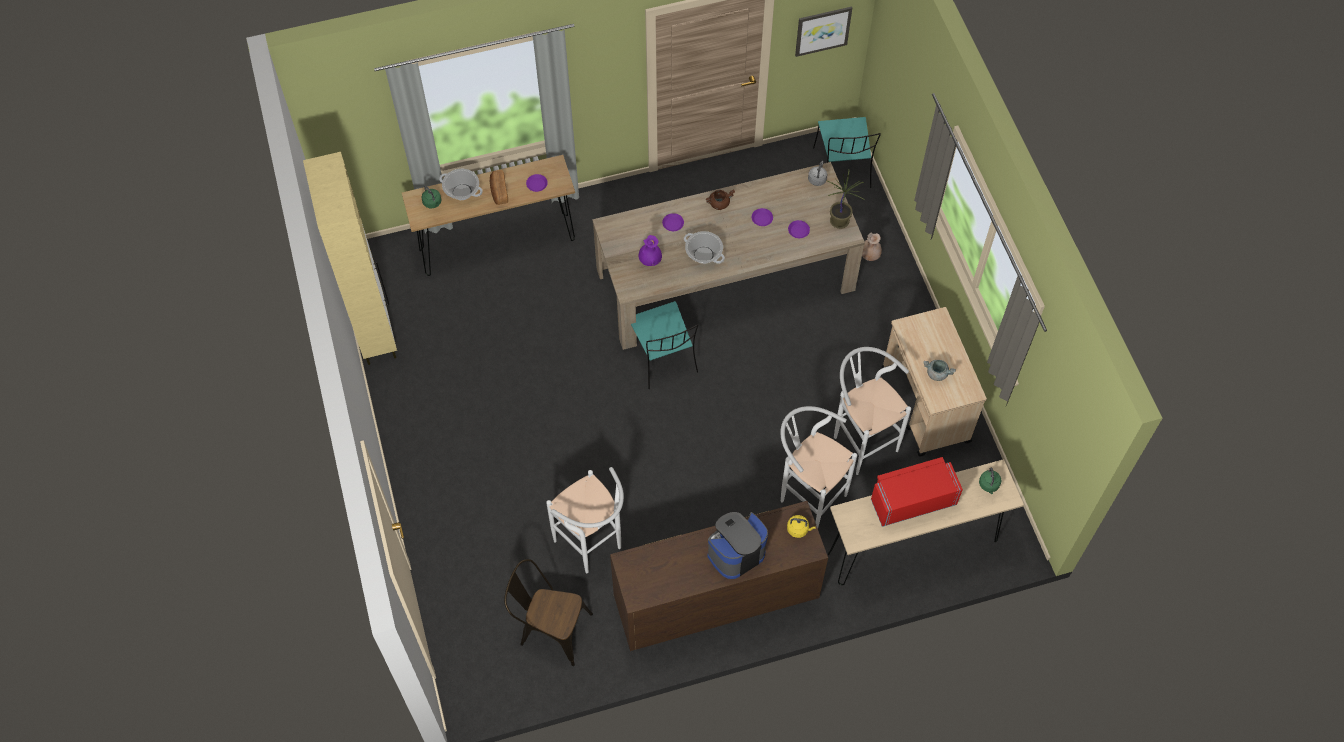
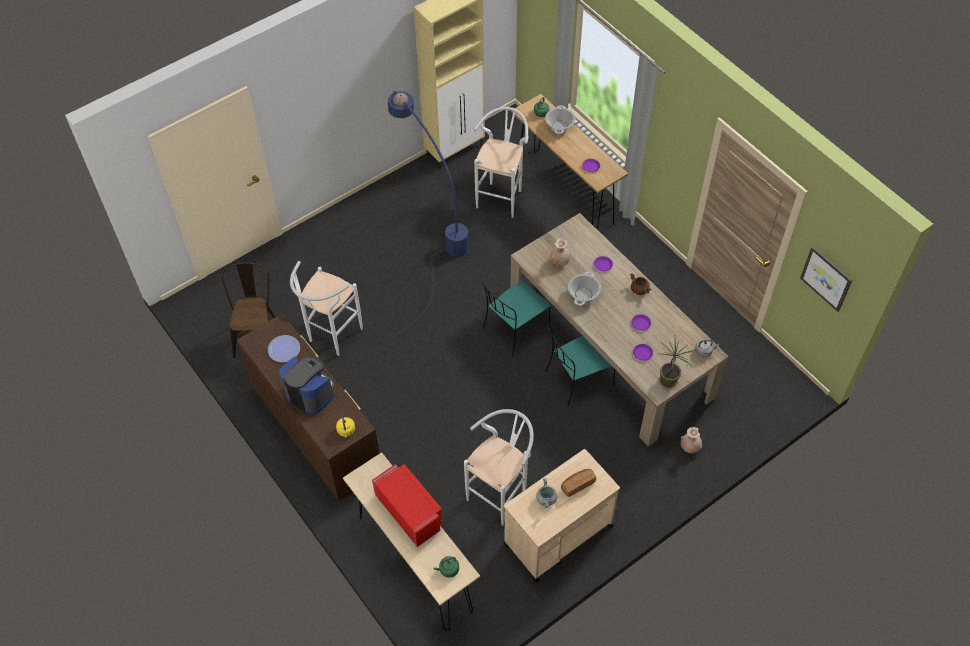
camera: 70 degrees right, 5 degrees down
(494, 399) = (430, 237): none -> blue floor lamp
(499, 191) = (571, 147): bread -> bread (577, 484)
(650, 261) = (559, 261): purple vase -> beige vase
(663, 565) = (284, 349): none -> plate
(807, 496) = (432, 469): white stool -> white stool (501, 196)
(842, 169) = (769, 400): turquoise chair -> turquoise chair (577, 379)

